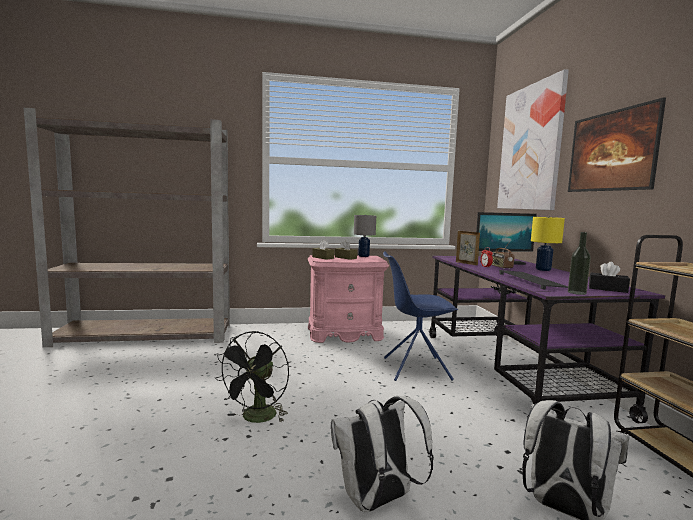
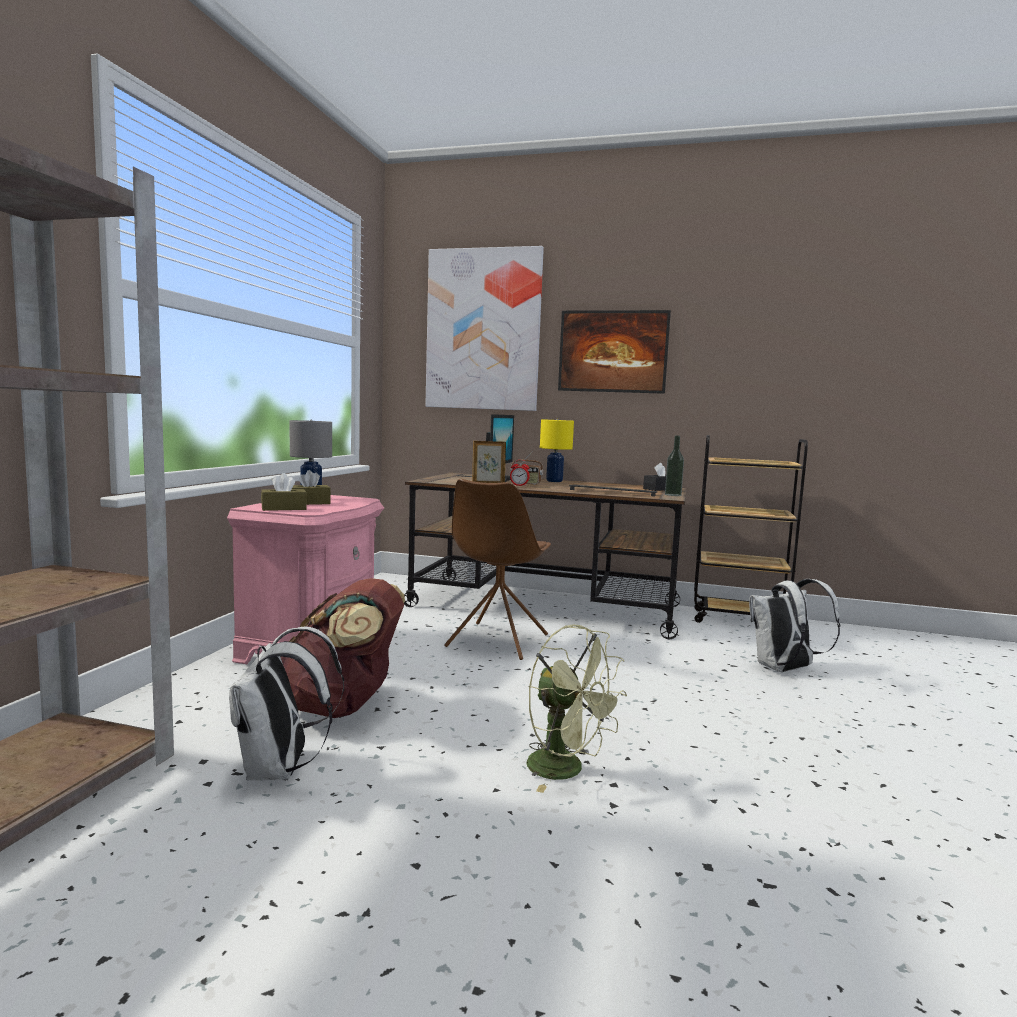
camera: 65 degrees left, 0 degrees up
(256, 419) = (566, 770): black fan -> green fan
(284, 355) = (342, 707): none -> brown backpack
(377, 501) = (770, 734): white backpack -> white backpack (280, 770)
(415, 368) = (496, 641): blue chair -> brown chair
(511, 370) = (544, 606): purple desk -> brown desk

